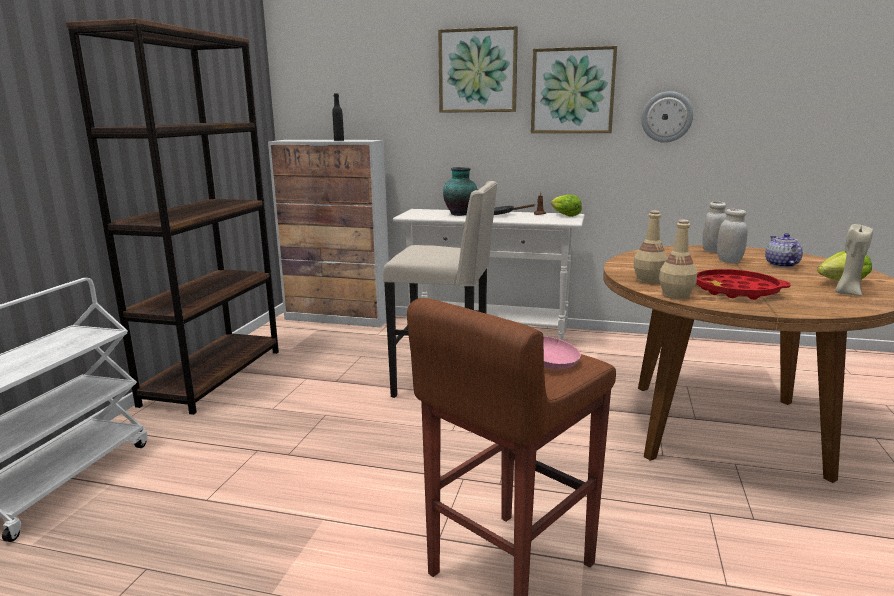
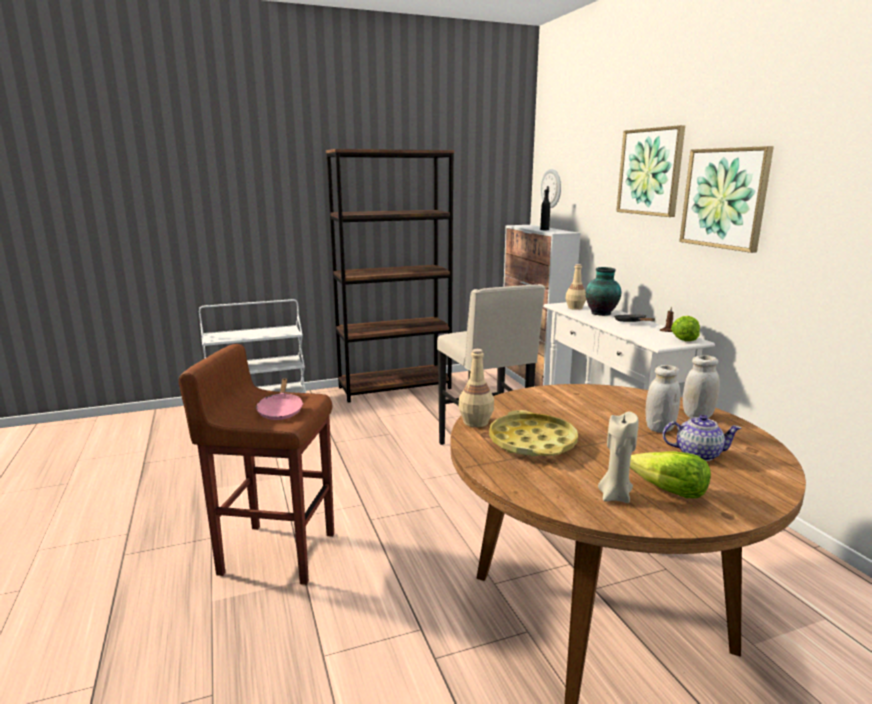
camera: 55 degrees right, 0 degrees up
(648, 280) = (511, 407): beige bottle -> beige bottle (574, 308)
(666, 117) = (819, 240): wall clock -> wall clock (552, 188)
(735, 291) = (532, 442): red tray -> yellow tray
(781, 265) = (697, 454): teapot -> teapot turned 45 degrees clockwise

